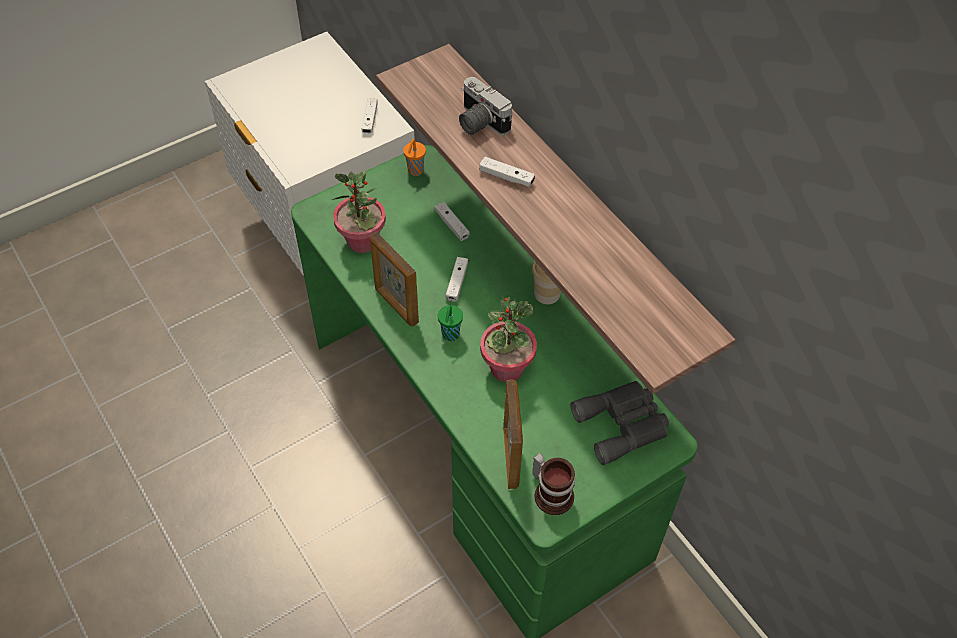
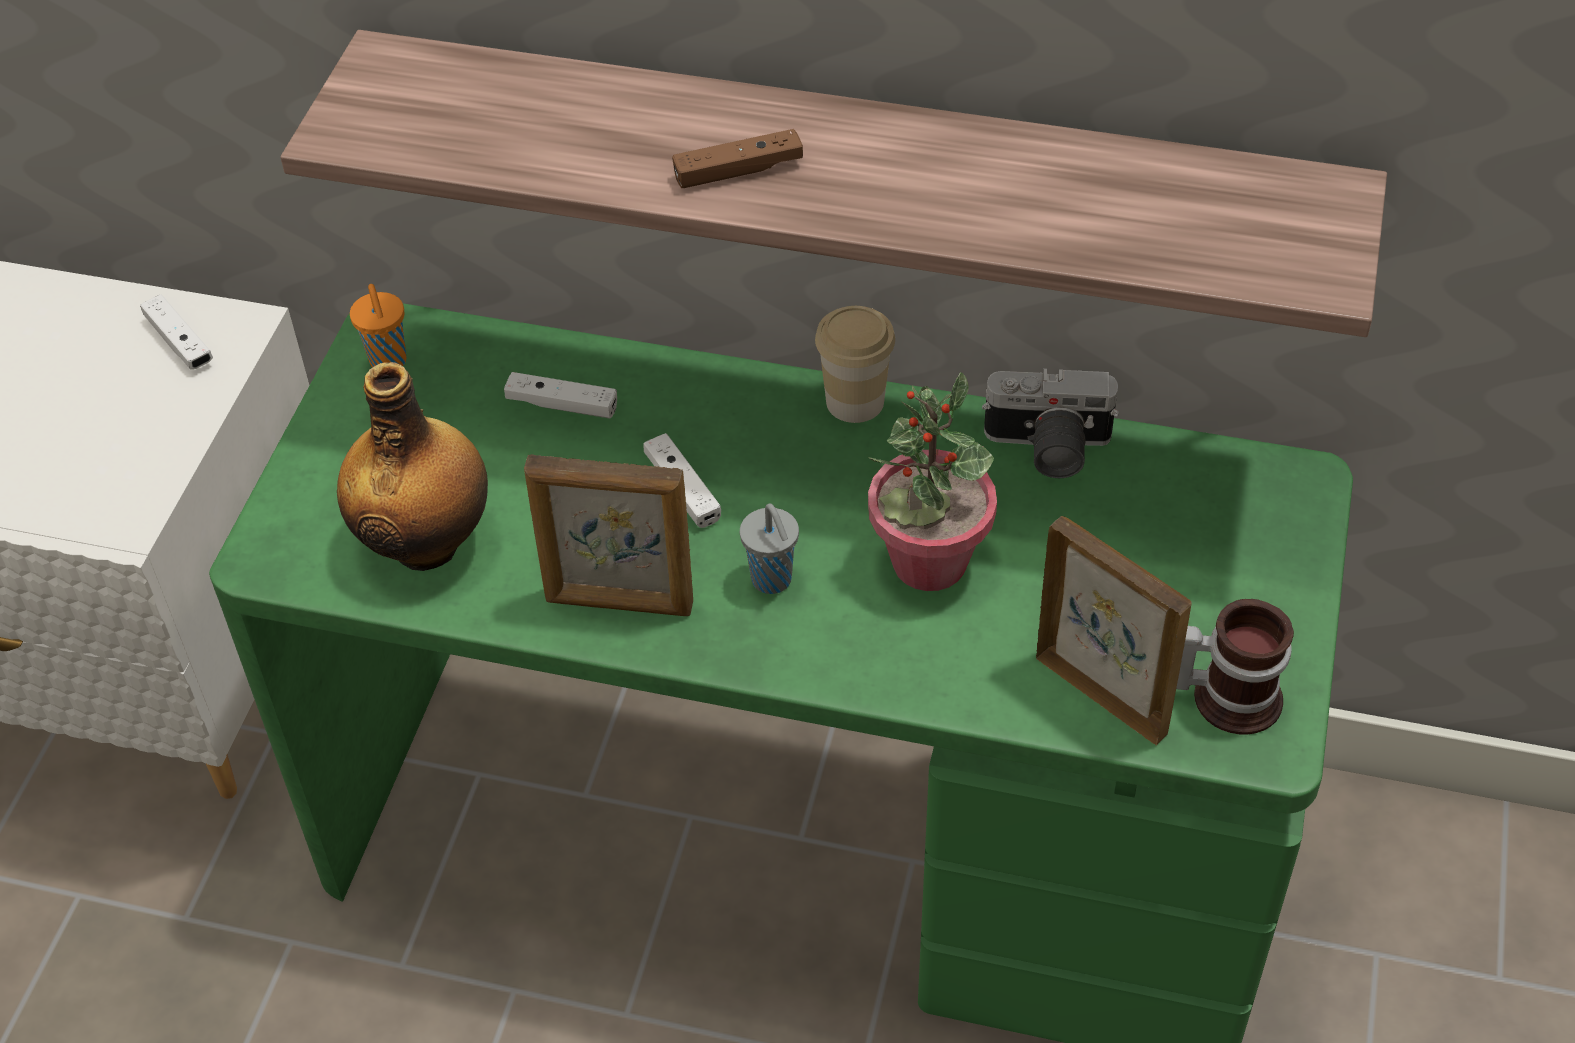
camera: 40 degrees left, 5 degrees down
(362, 241) = (427, 542): potted plant -> bottle
(450, 335) = (773, 581): green cup -> grey cup
(478, 123) = (579, 119): camera -> camera (1047, 449)
(506, 177) = (738, 171): white game controller -> brown game controller
(623, 424) = (1206, 509): grey binoculars -> none

